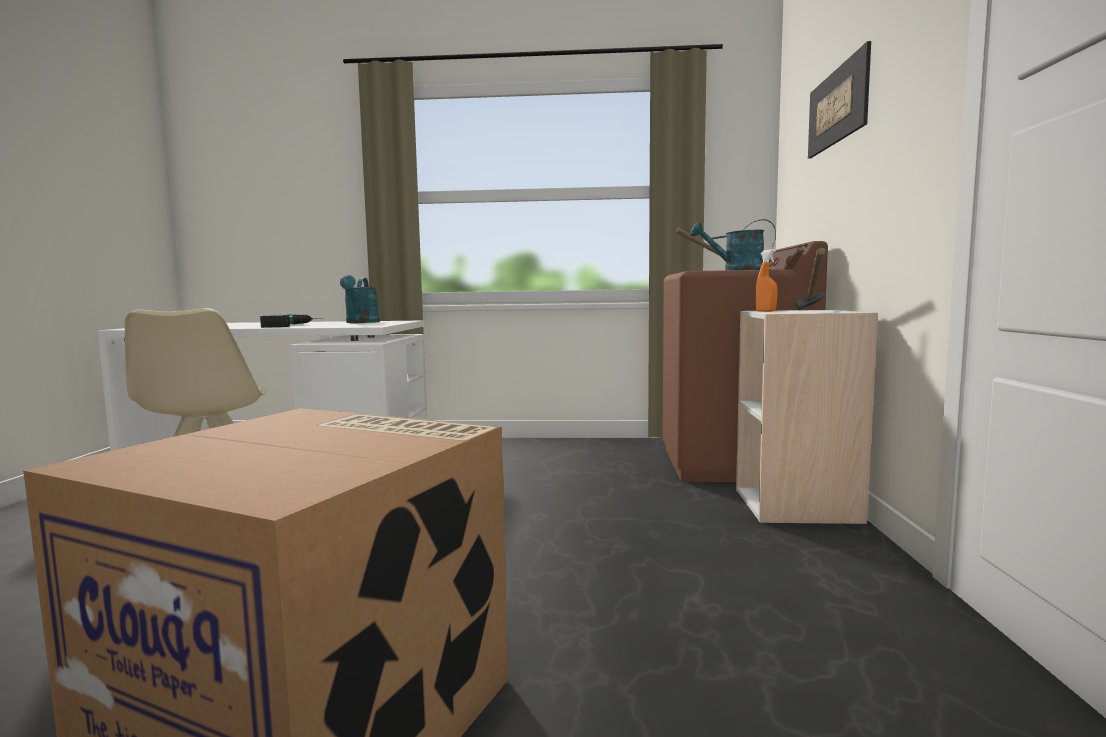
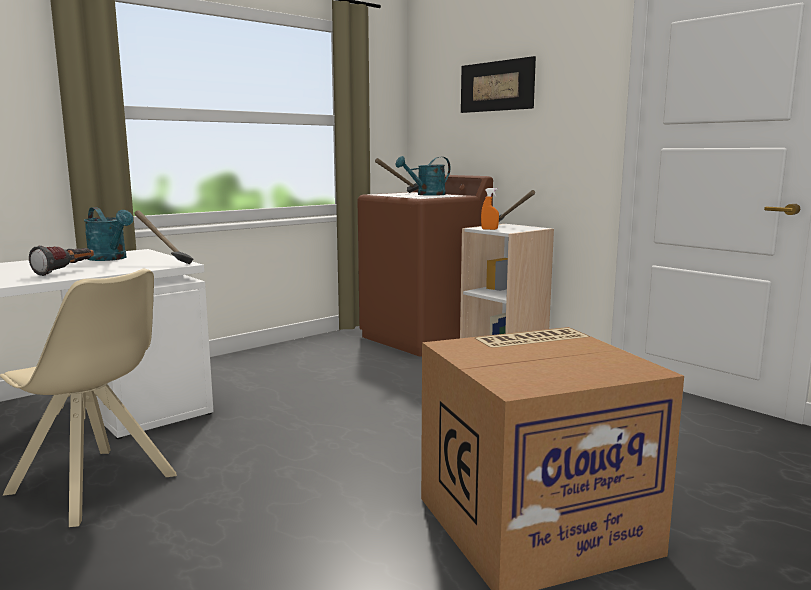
camera: 45 degrees left, 5 degrees up
(293, 325) = (66, 271): power drill -> flashlight
(369, 325) = (164, 262): none -> hammer

